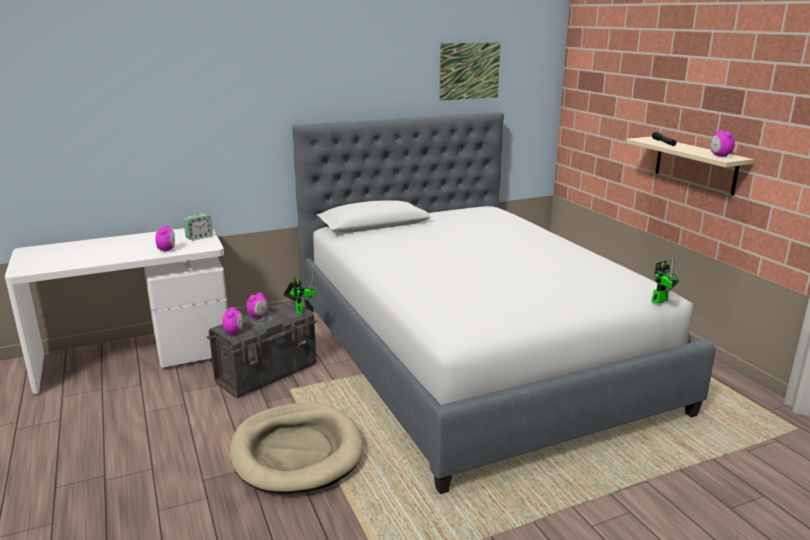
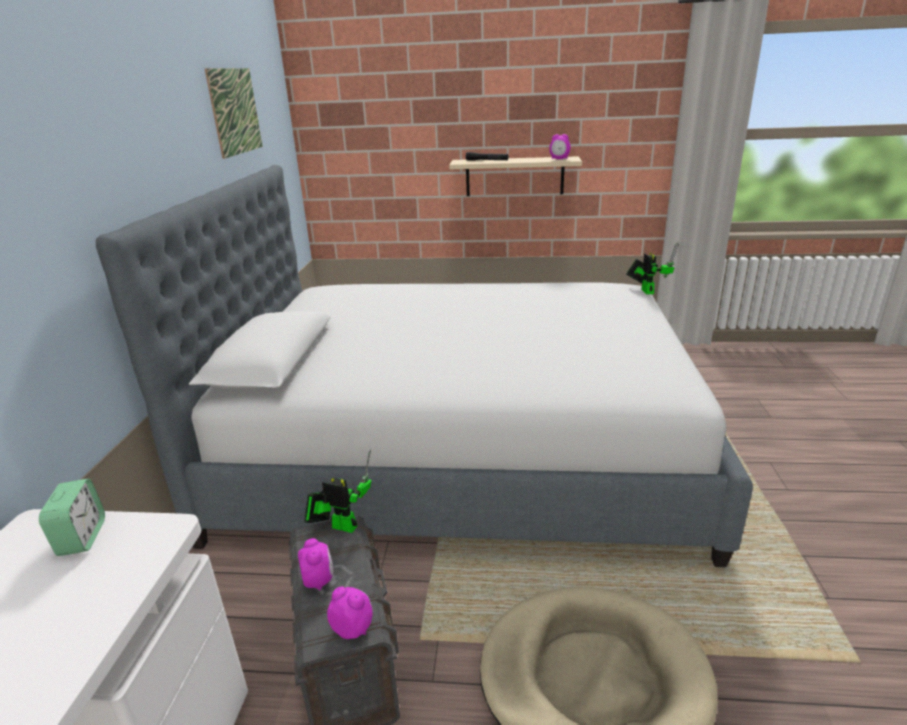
camera: 60 degrees left, 5 degrees up
(167, 250) = (90, 604): alarm clock -> none

